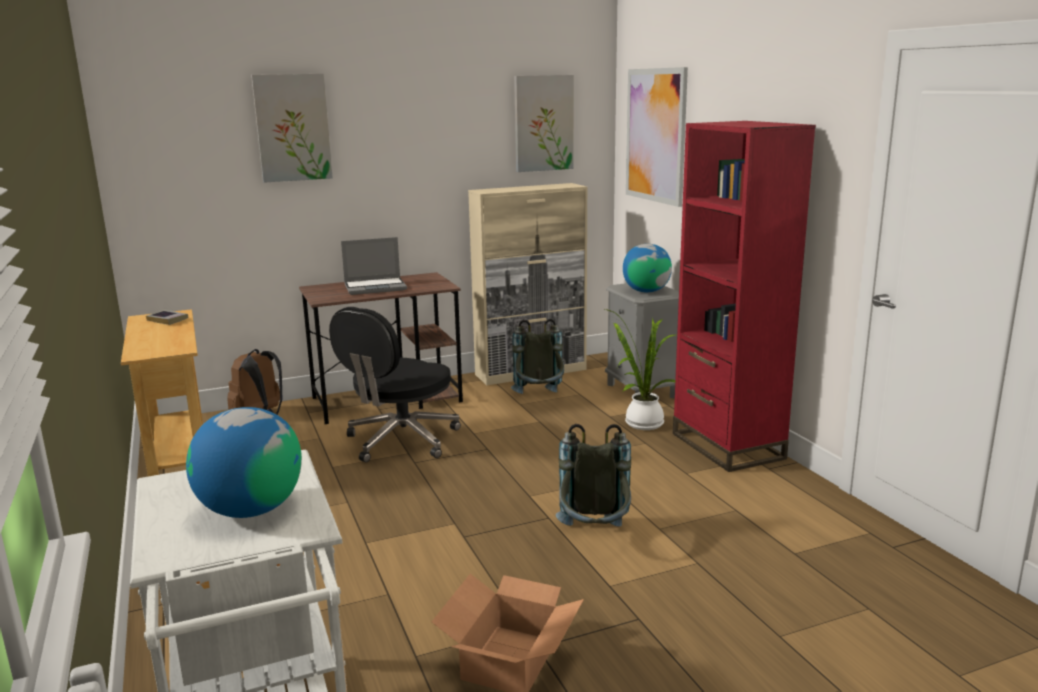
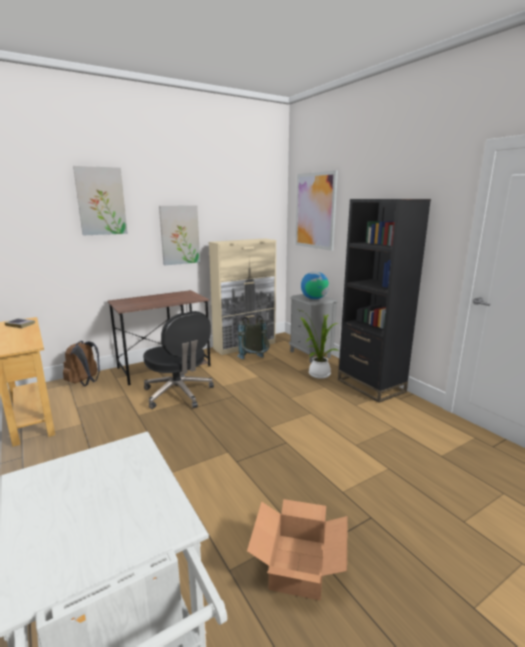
camera: 10 degrees left, 0 degrees up
(251, 510) = (114, 506): globe -> none
(376, 287) = (157, 300): laptop -> none
(401, 441) = (179, 394): black office chair -> black office chair turned 60 degrees counterclockwise
(543, 123) = (249, 204): picture -> picture (179, 235)
(594, 536) = (319, 454): grey backpack -> none
(727, 446) = (370, 386): red bookcase -> black bookcase

